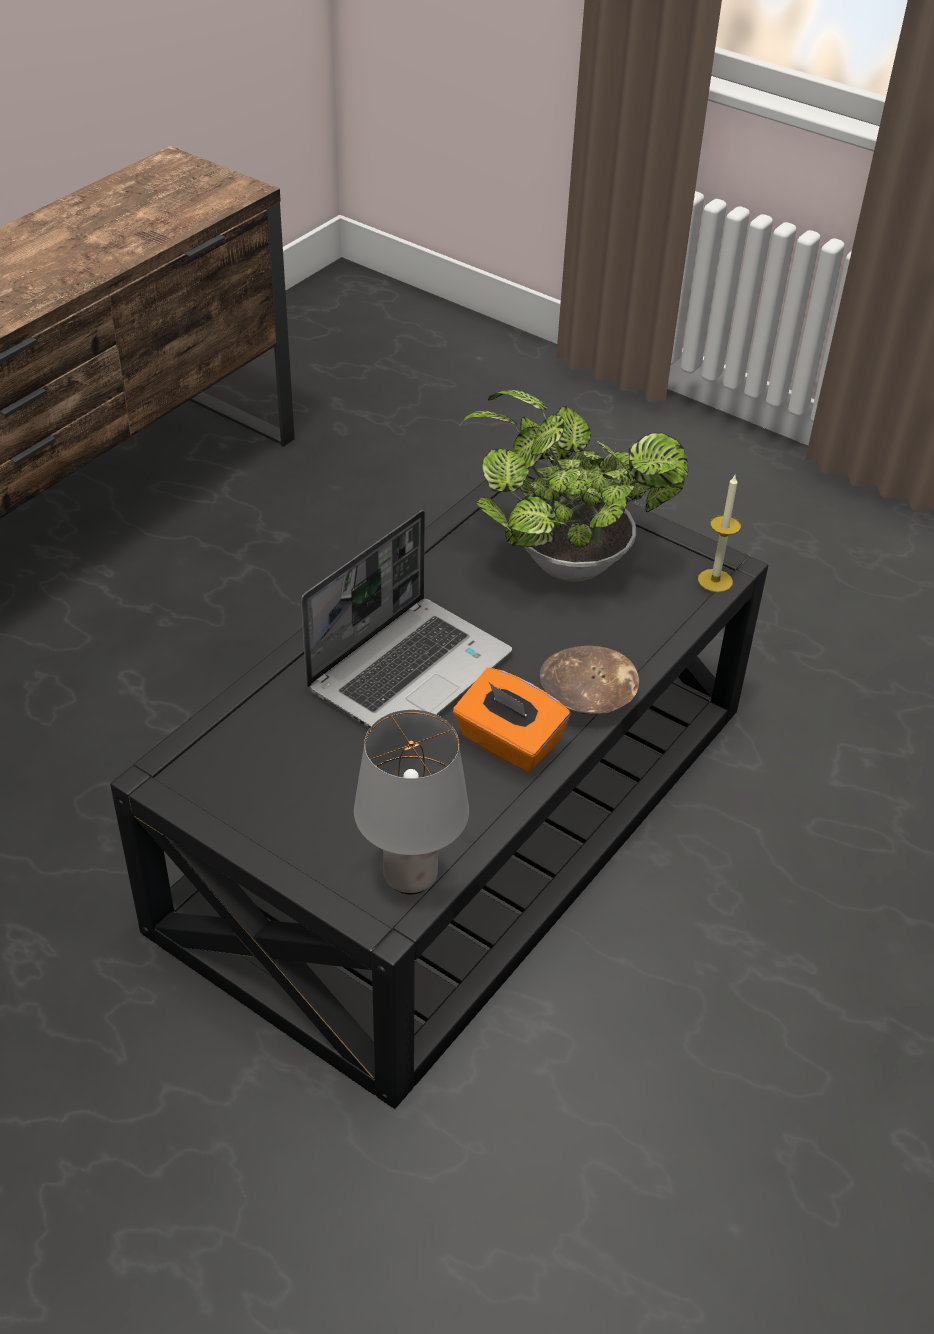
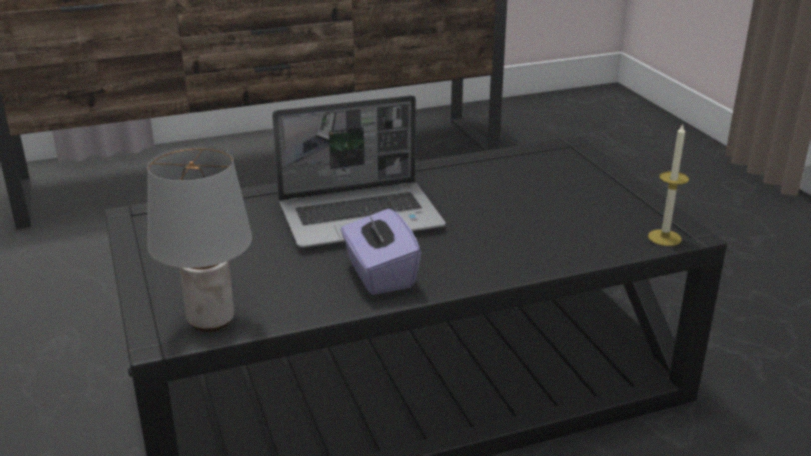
camera: 35 degrees right, 15 degrees down
(508, 743) = (379, 274): orange tissue box -> purple tissue box
(562, 560) = (547, 195): potted plant -> none
(588, 696) = (475, 269): brown bowl -> none

